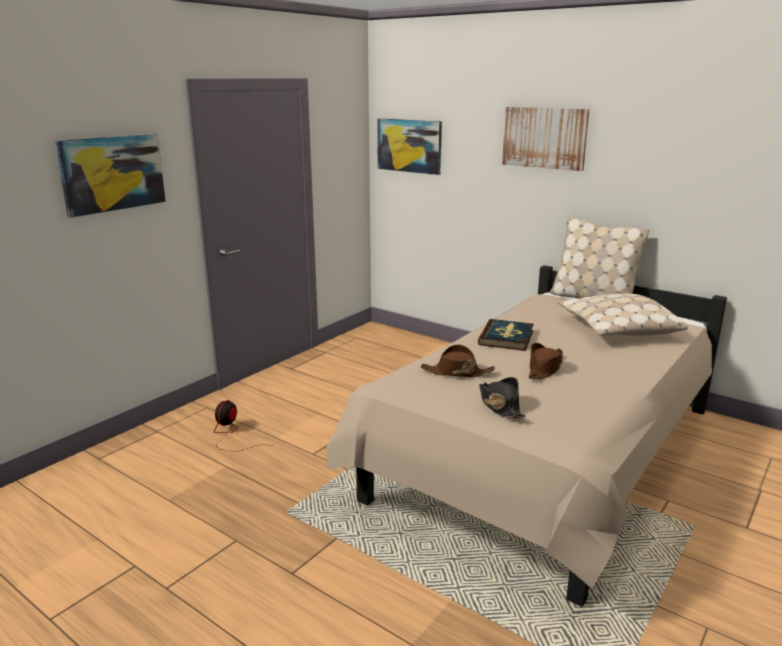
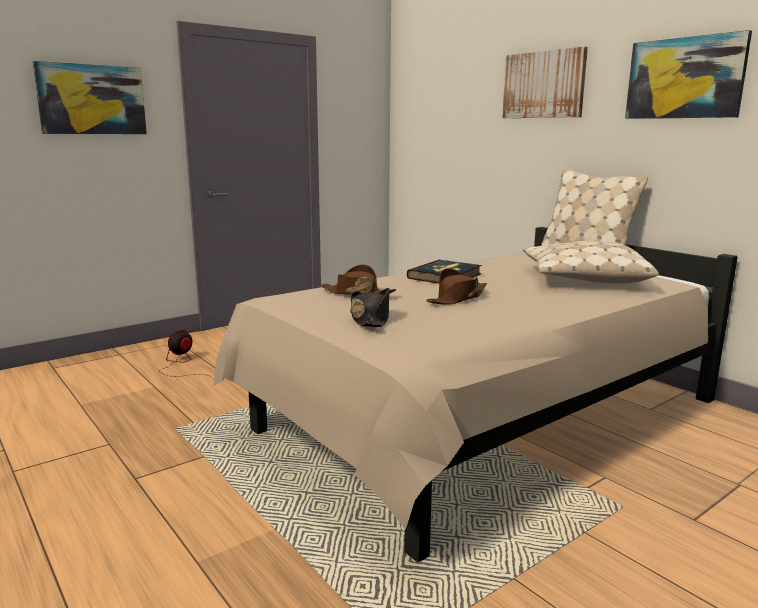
camera: 15 degrees right, 5 degrees down
(409, 146) = (422, 109): picture -> picture (684, 78)

